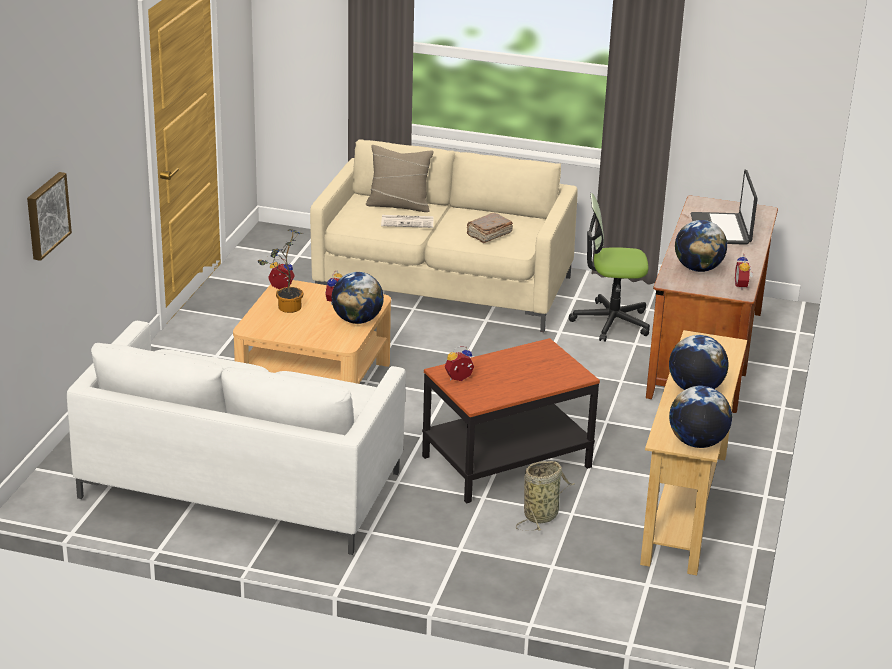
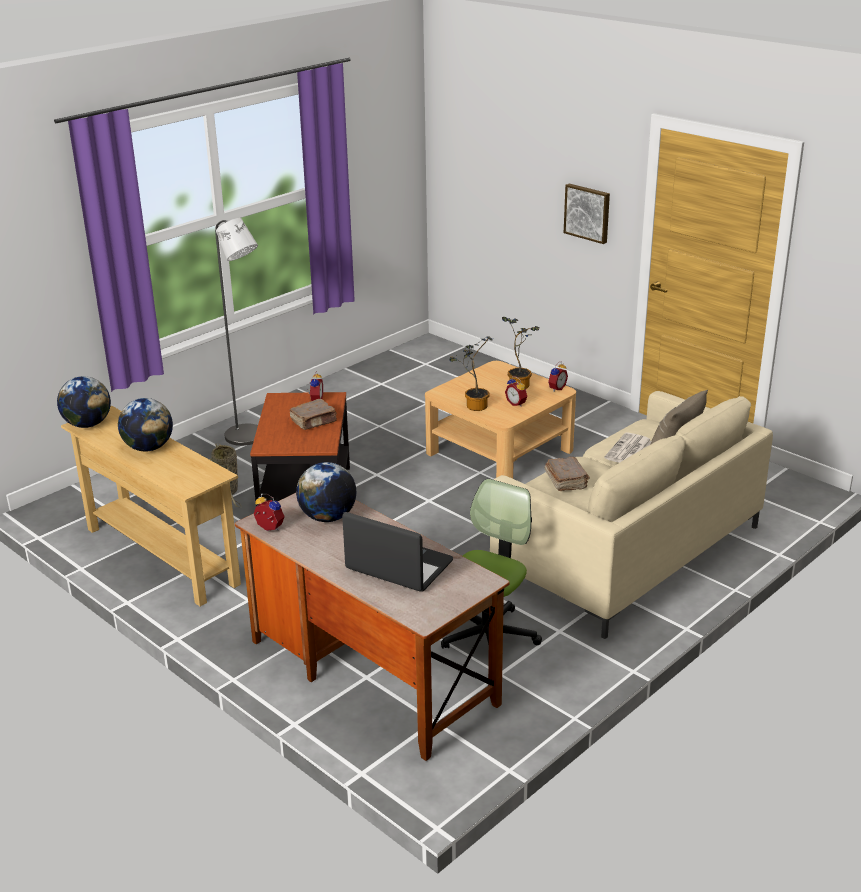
camera: 120 degrees right, 0 degrees up
(46, 215) = (500, 192): picture -> picture (588, 212)
(242, 487) = (379, 399): white sofa -> none
(357, 320) = (473, 406): globe -> potted plant
(415, 546) = (249, 438): none -> grey floor lamp
(505, 366) = (314, 421): none -> brown book

